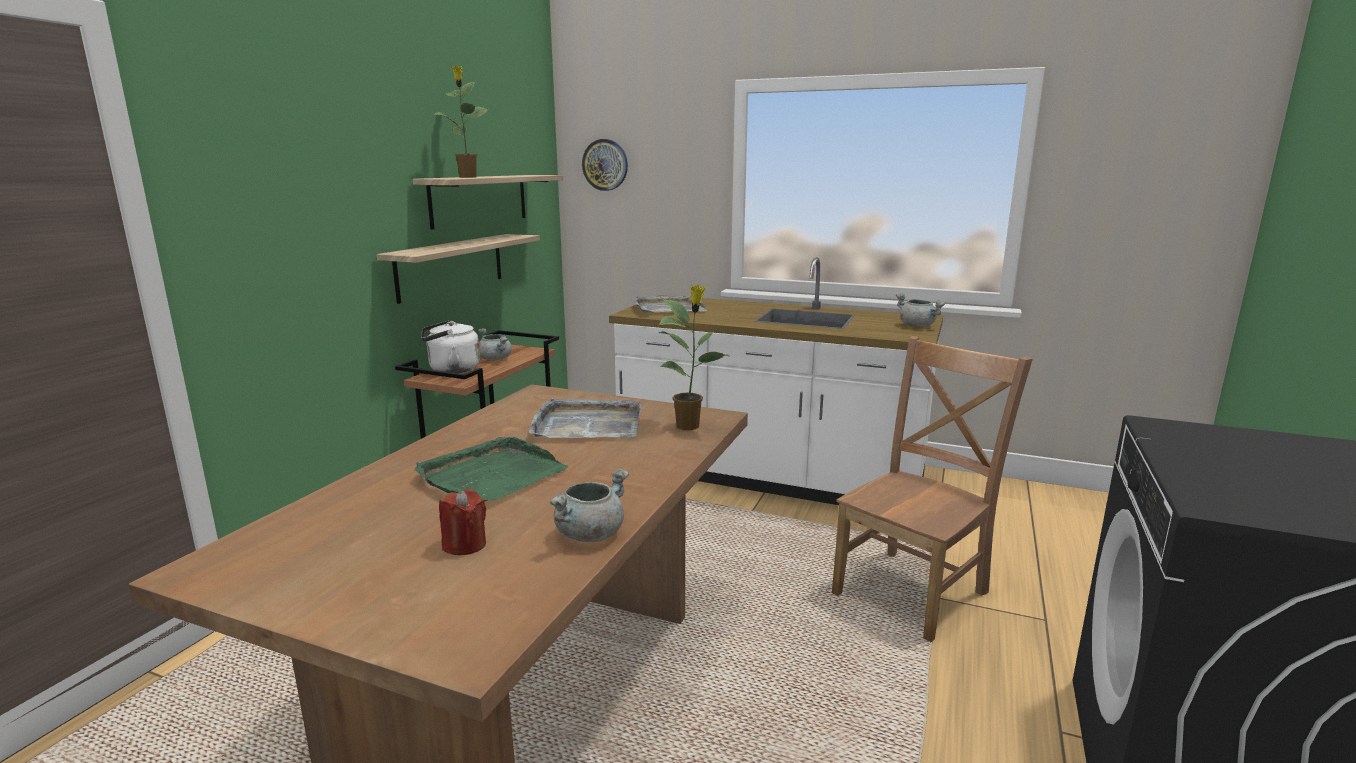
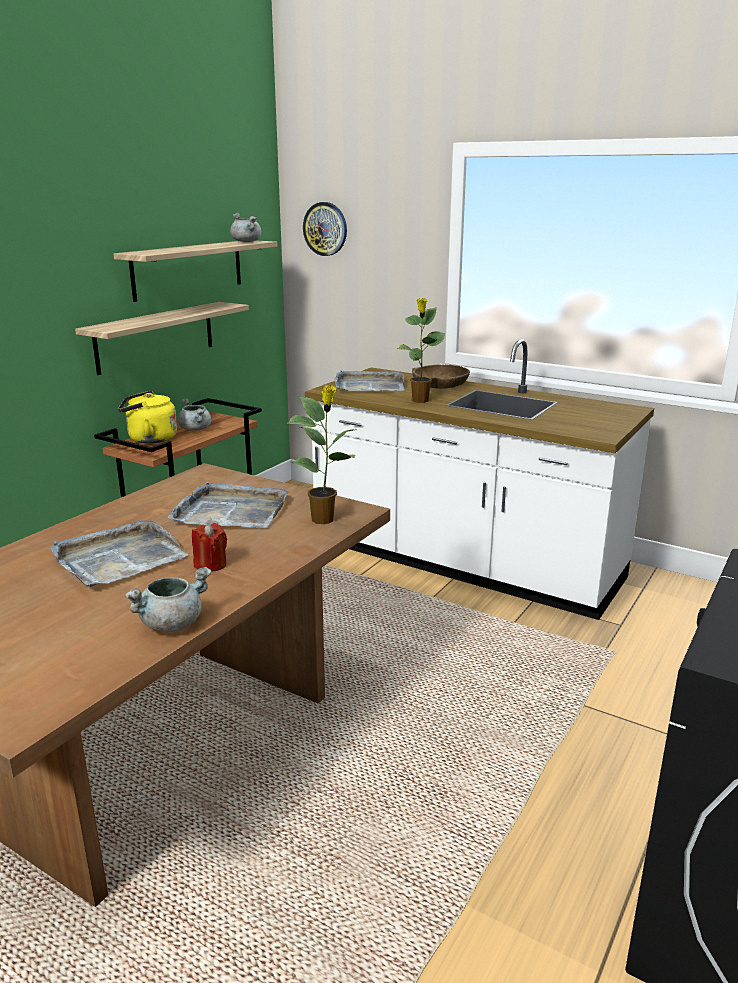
camera: 10 degrees right, 5 degrees up
(451, 369) = (149, 439): white kettle -> yellow kettle
(465, 545) = (63, 624): red candle -> red candle (210, 564)
(467, 177) = (168, 250): potted plant -> potted plant (420, 401)
(491, 476) = (119, 558): green tray -> grey tray
(735, 305) = (439, 385): none -> brown bowl
(913, 590) = (561, 695): brown chair -> none
(918, 326) = (615, 420): grey cooking pot -> grey cooking pot (247, 241)

